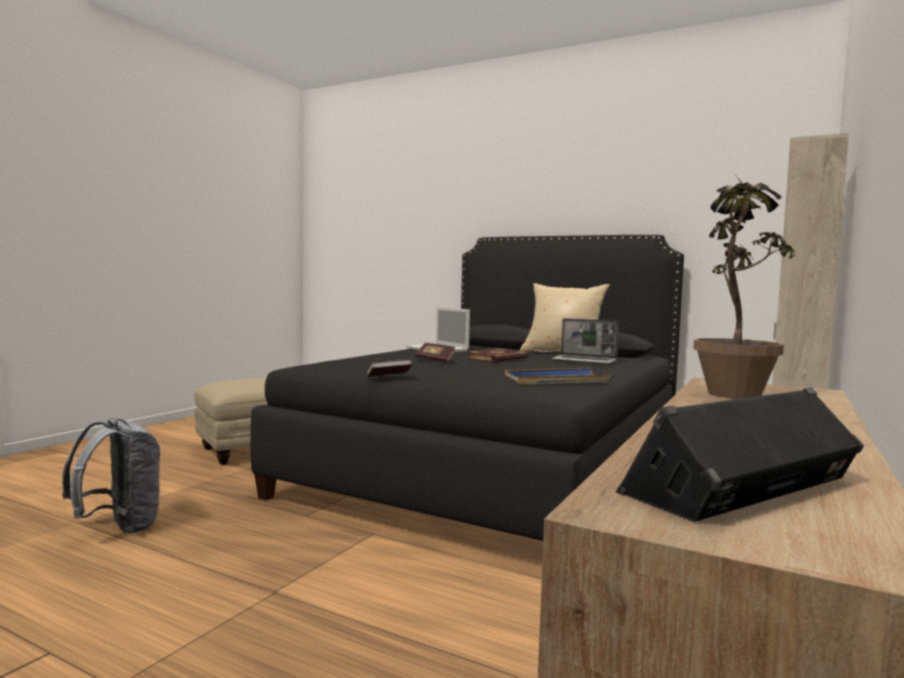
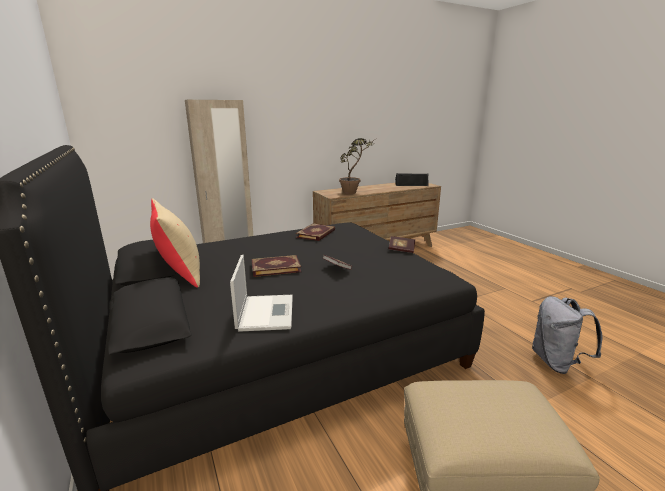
camera: 145 degrees left, 15 degrees up
(556, 380) = (316, 234): blue tray -> book
(585, 361) = (222, 253): laptop -> none

